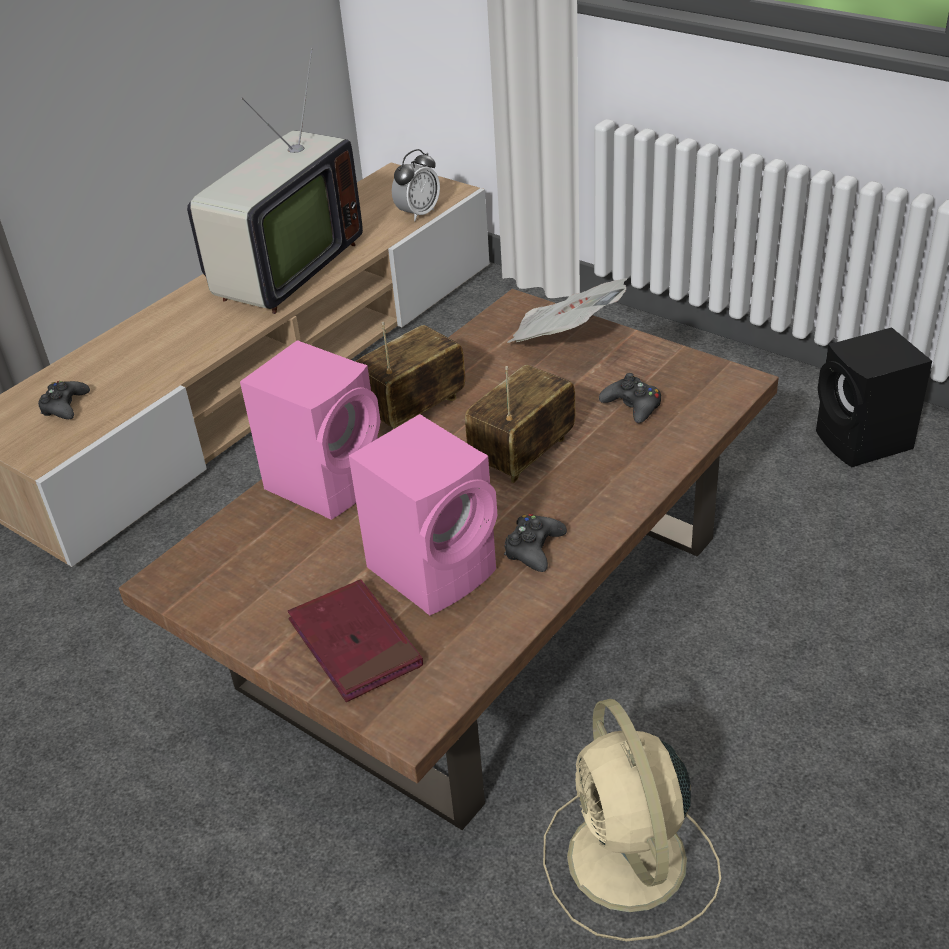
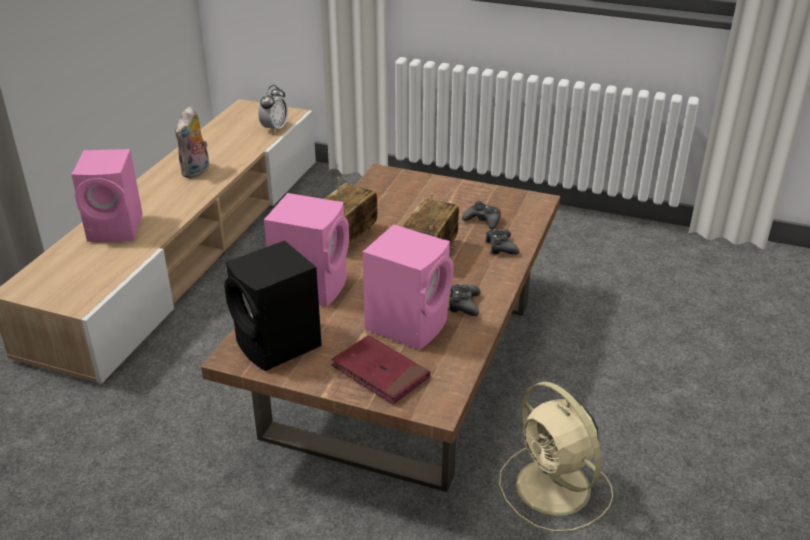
camera: 20 degrees left, 5 degrees down
(65, 406) = (78, 271): black game controller -> black game controller (500, 247)
(142, 348) = (117, 228): none -> pink speaker
(282, 271) = (196, 171): television -> plush toy
(566, 339) = (423, 188): newspaper -> none
(864, 442) = (592, 240): black speaker -> black speaker (279, 346)

